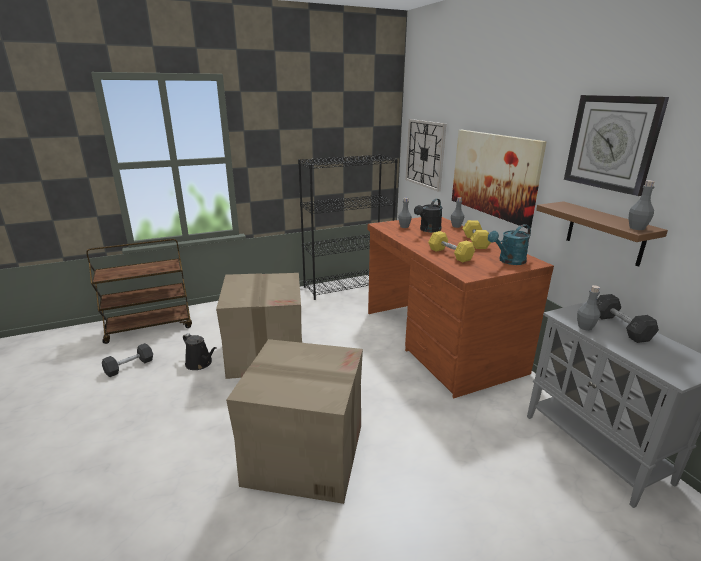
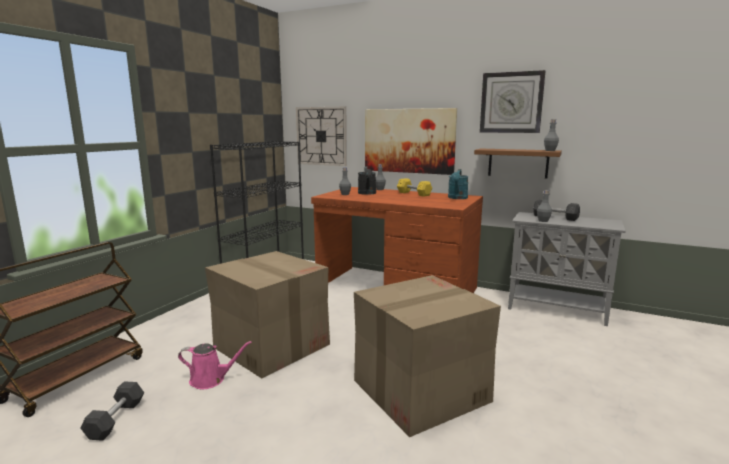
camera: 40 degrees left, 10 degrees down
(200, 363) = (211, 379): black watering can -> pink watering can
(450, 254) = (417, 201): yellow dumbbell -> none

